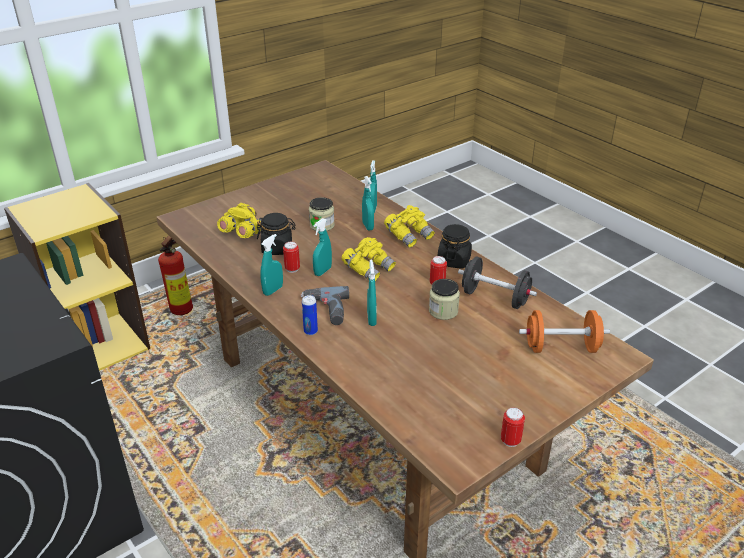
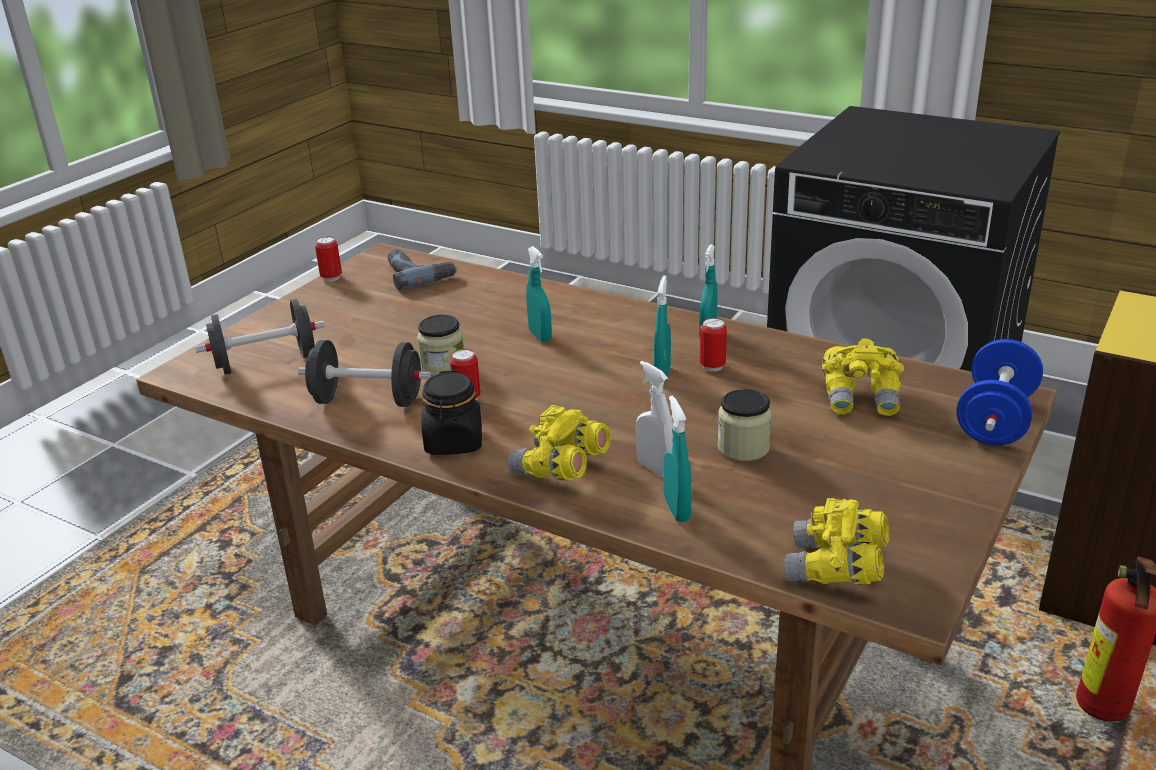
camera: 160 degrees right, 5 degrees down
(204, 210) = (995, 420): none -> blue dumbbell
(277, 248) = (772, 389): black jar -> none
(310, 331) = (609, 308): can -> none
(326, 310) = (610, 331): power drill -> power drill (419, 274)
(368, 226) = (655, 468): turquoise spray bottle -> white spray bottle
(368, 269) = (592, 394): yellow binoculars -> yellow binoculars (836, 569)
(561, 347) = (266, 362): orange dumbbell -> black dumbbell

